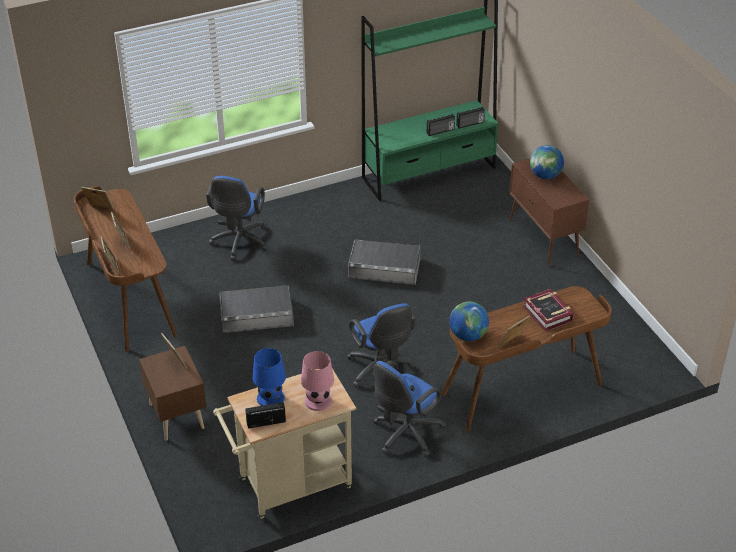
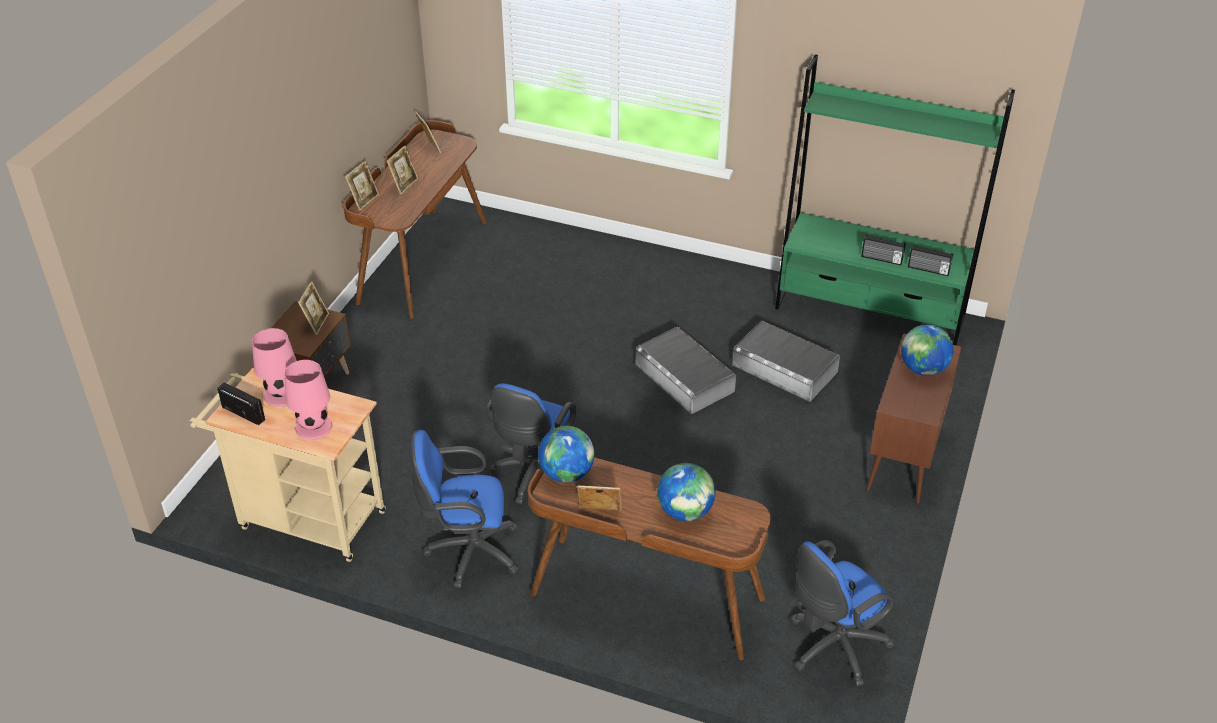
camera: 45 degrees right, 0 degrees up
(239, 243) = (582, 269): blue office chair -> blue office chair (832, 647)
(256, 315) = (503, 344): grey storage box -> grey storage box (785, 368)
(270, 398) = (281, 394): blue table lamp -> pink table lamp
(548, 313) = (685, 512): book -> globe

